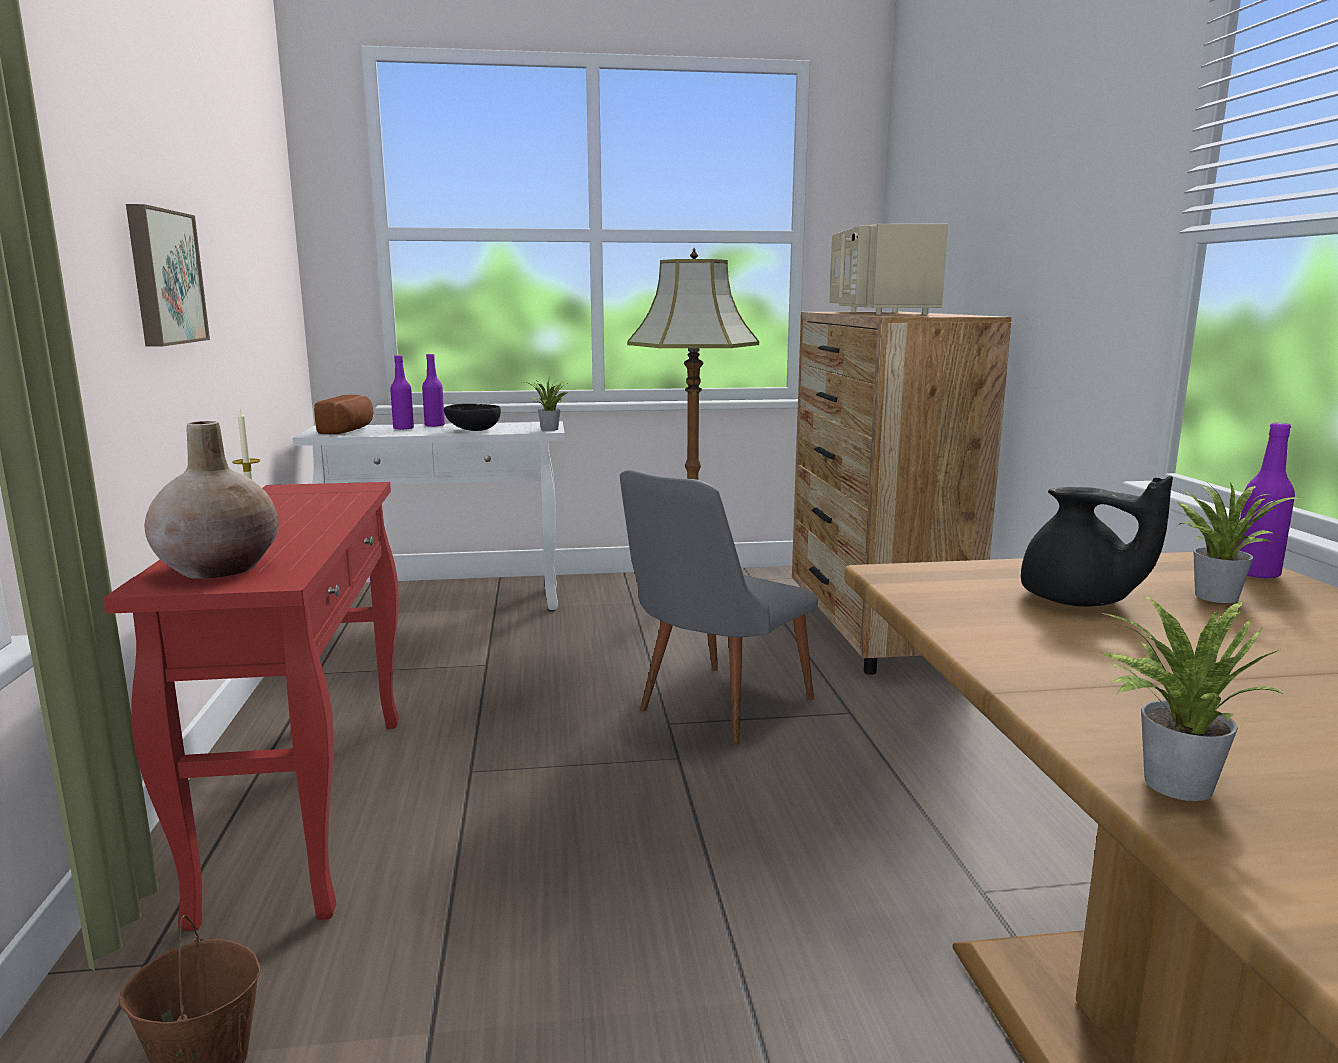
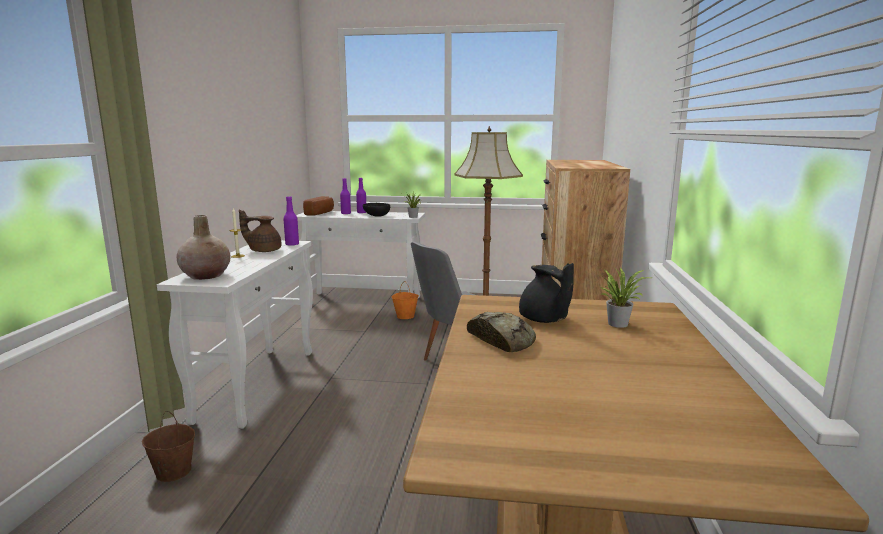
camera: 15 degrees right, 0 degrees up
(163, 277) = (218, 148): picture -> none
(303, 506) = (264, 250): none -> brown teapot
(310, 806) = (258, 383): red console table -> white console table
(551, 627) = (405, 316): none -> orange bucket
(879, 313) = (576, 163): beige microwave -> none
(1062, 650) = (502, 339): none -> bread
(1168, 781) = (462, 392): potted plant -> none
(1256, 574) = (659, 315): purple bottle -> purple bottle (292, 244)

